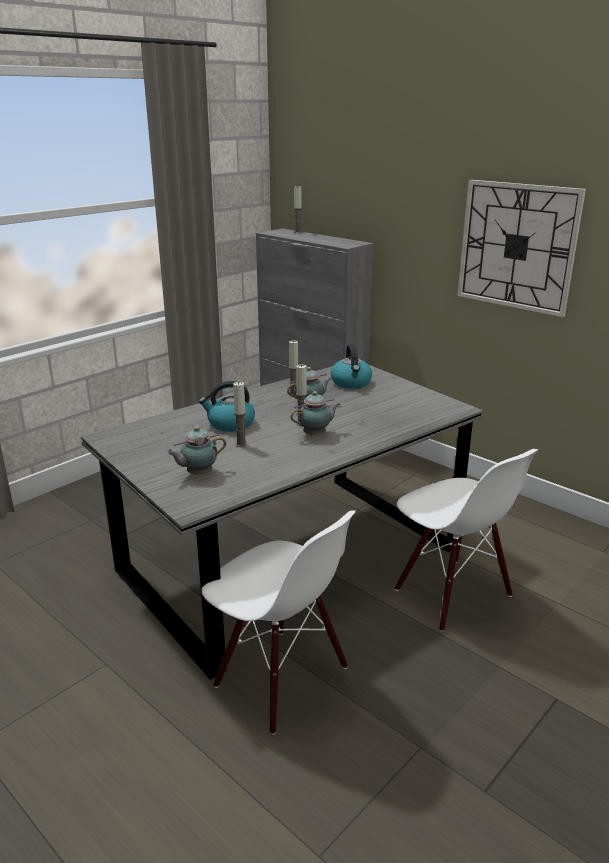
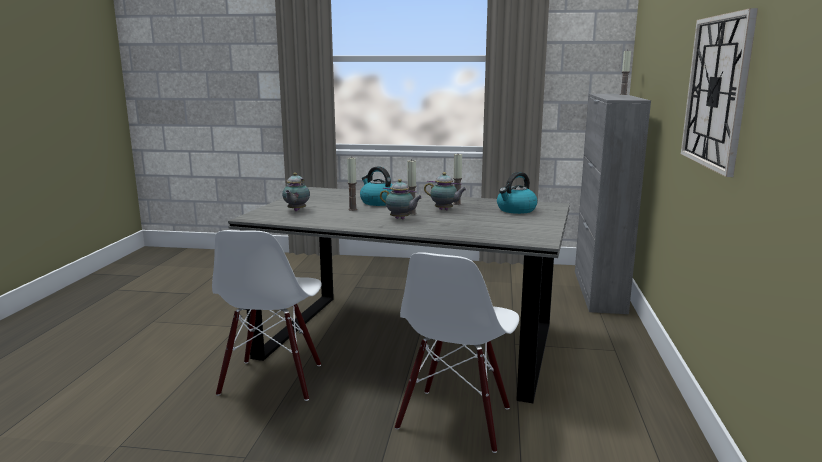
camera: 55 degrees right, 10 degrees down
(198, 474) = (296, 210): teapot -> teapot turned 105 degrees counterclockwise

